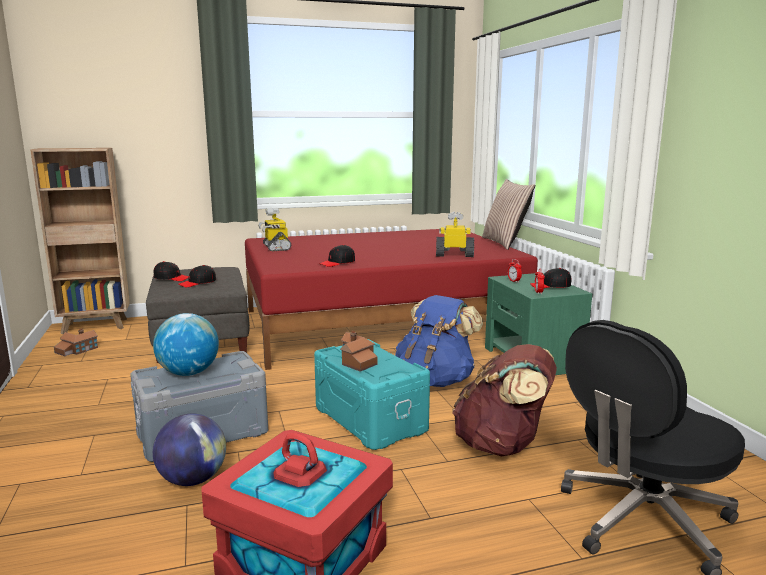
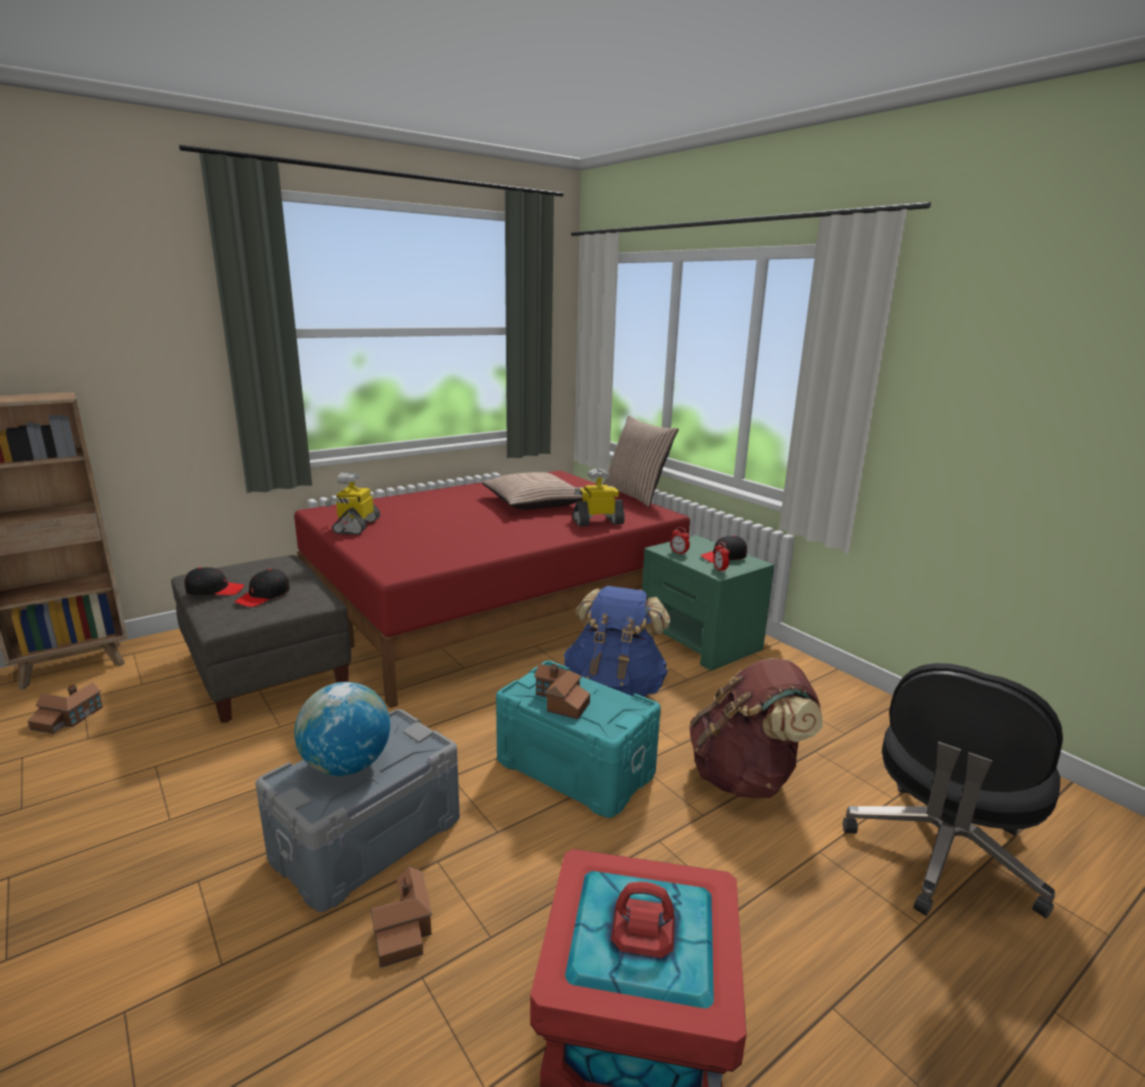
camera: 20 degrees left, 5 degrees up
(192, 480) = (403, 929): globe -> toy house
(276, 247) = (356, 526): toy robot -> toy robot turned 45 degrees clockwise
(337, 263) = (466, 551): black cap -> none
(416, 243) = (534, 503): none -> pillow

